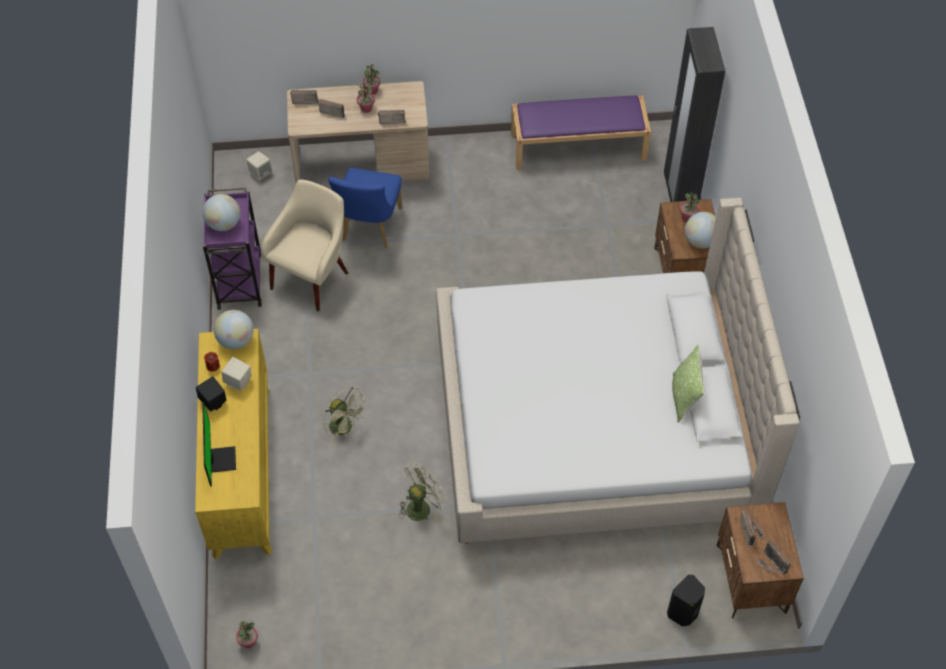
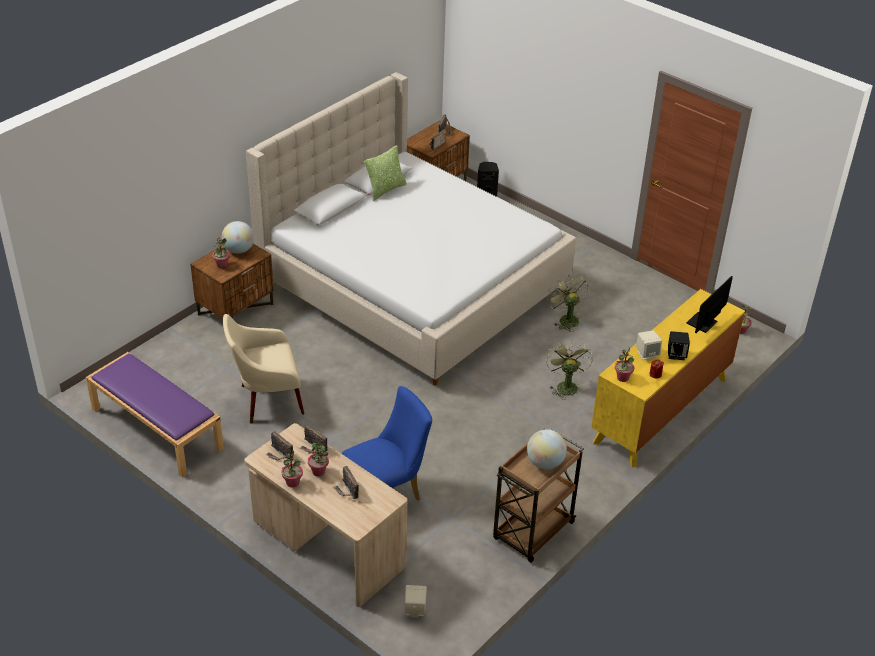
camera: 135 degrees left, 15 degrees down
(236, 340) = (622, 378): globe -> potted plant
(239, 279) = (532, 532): purple cart -> brown cart
(304, 99) = (355, 519): radio -> radio (279, 455)
(312, 276) = (474, 491): beige armchair -> beige armchair (266, 400)
(422, 506) = (565, 319): green fan -> green fan turned 60 degrees clockwise
(679, 196) = (156, 348): black wardrobe -> none

